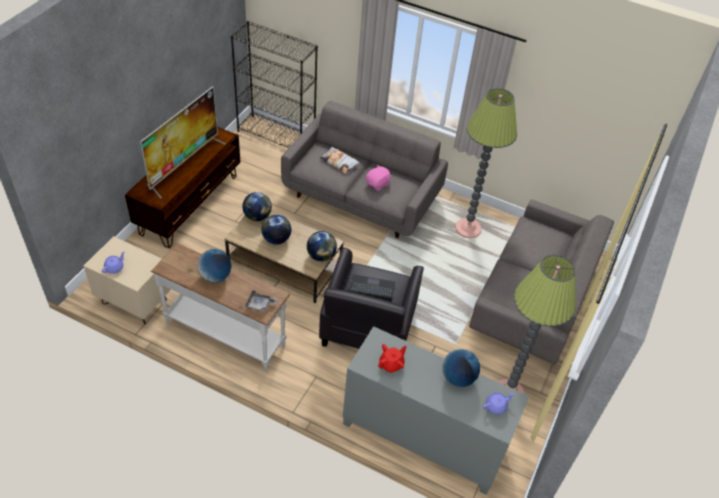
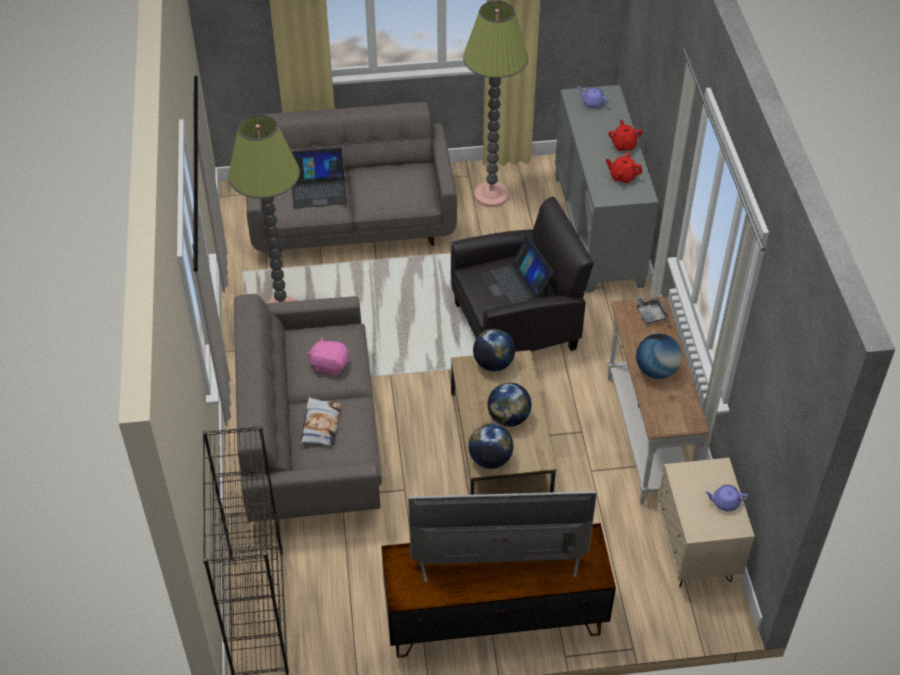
camera: 120 degrees left, 0 degrees up
(427, 391) = (623, 145): none -> red teapot
(458, 378) = (589, 133): globe -> none
(539, 250) = (318, 189): none -> laptop

